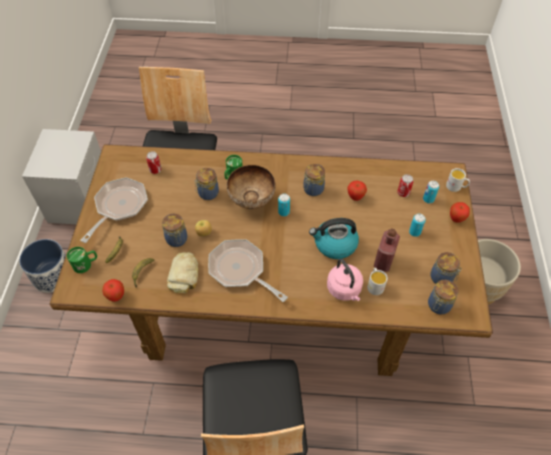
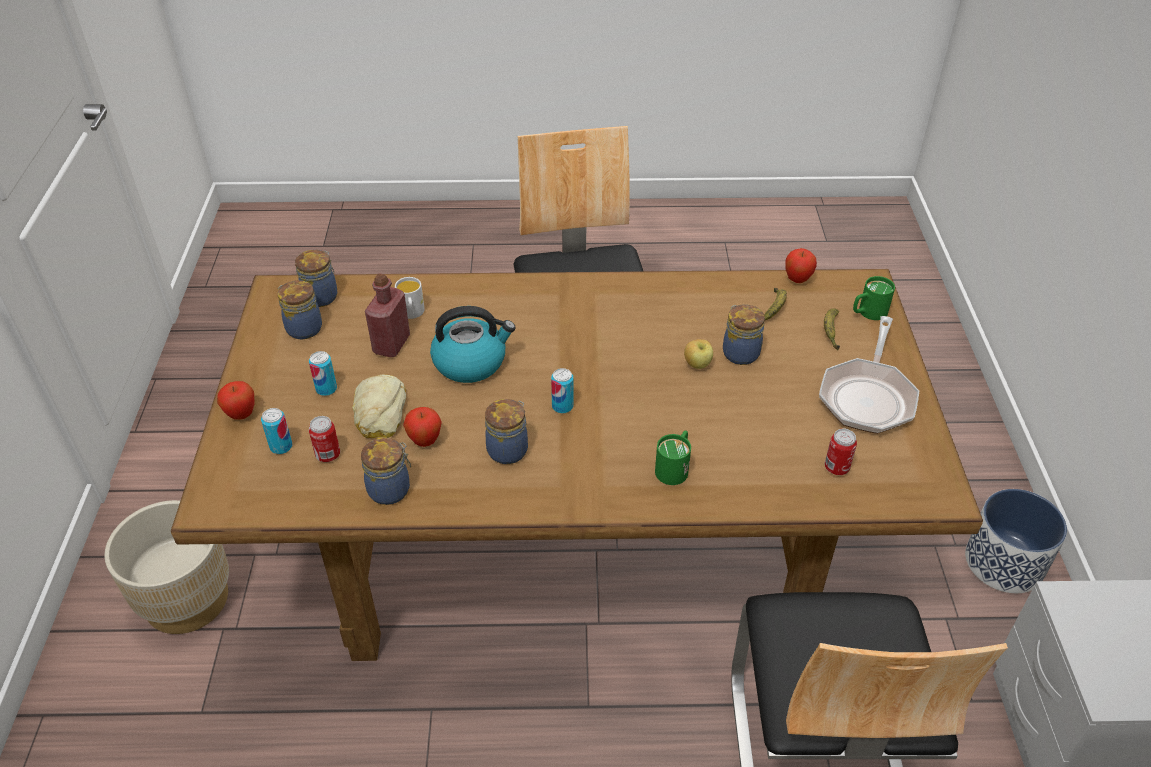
camera: 175 degrees right, 10 degrees down
(184, 274) = (708, 309): bread -> bread (378, 413)
(207, 193) = (714, 429): jar -> jar (391, 489)
(240, 270) = (623, 320): frying pan -> none
(252, 201) = (625, 420): bowl -> none
(344, 290) = (459, 306): pink kettle -> none
(456, 187) = (215, 474): white mug -> none

